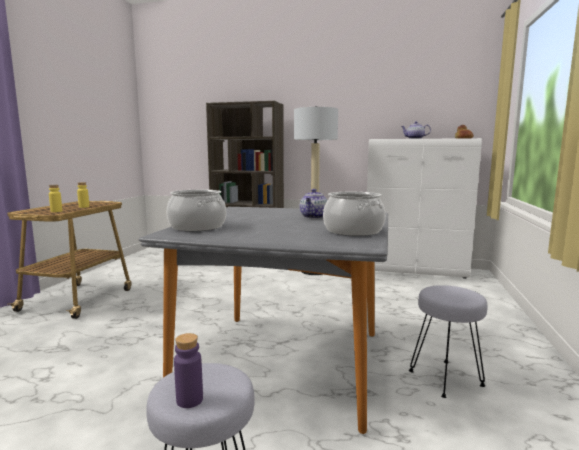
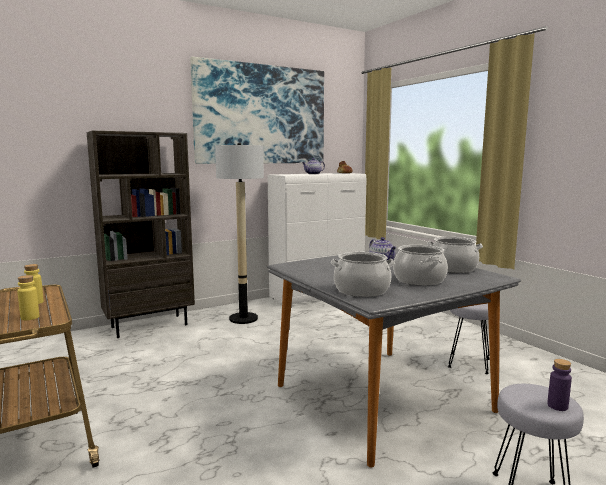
camera: 45 degrees left, 0 degrees up
(272, 231) = (419, 280): none -> cooking pot
(369, 81) = (261, 115): none -> picture

